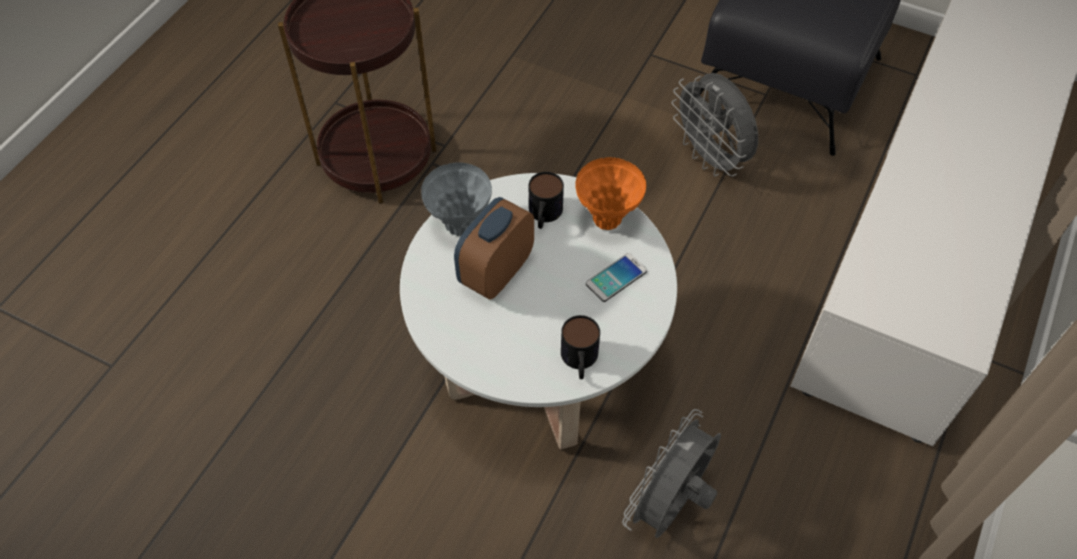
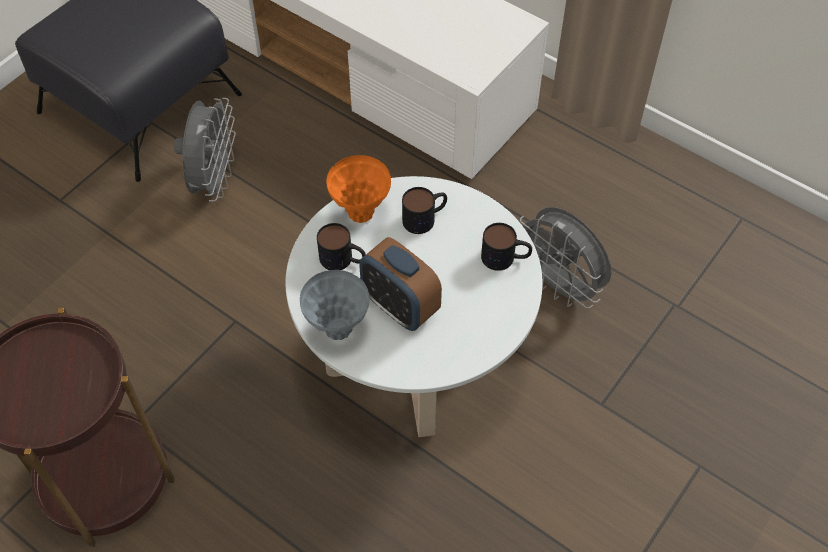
camera: 80 degrees left, 0 degrees up
(616, 278) = (425, 218): phone -> mug
(711, 158) = (214, 181): grey fan -> grey fan turned 60 degrees counterclockwise

